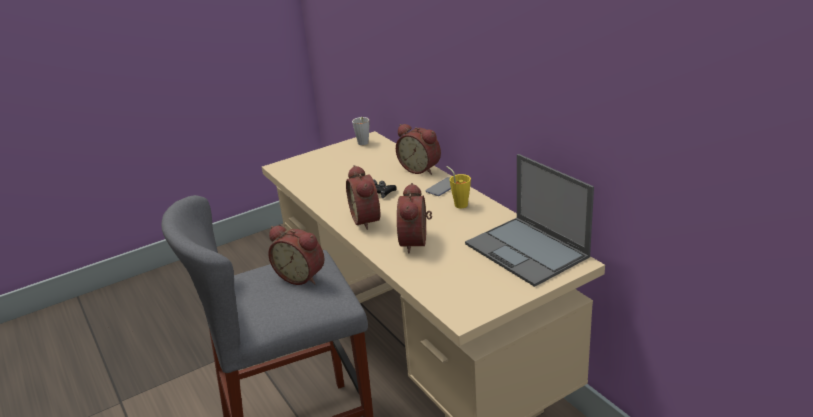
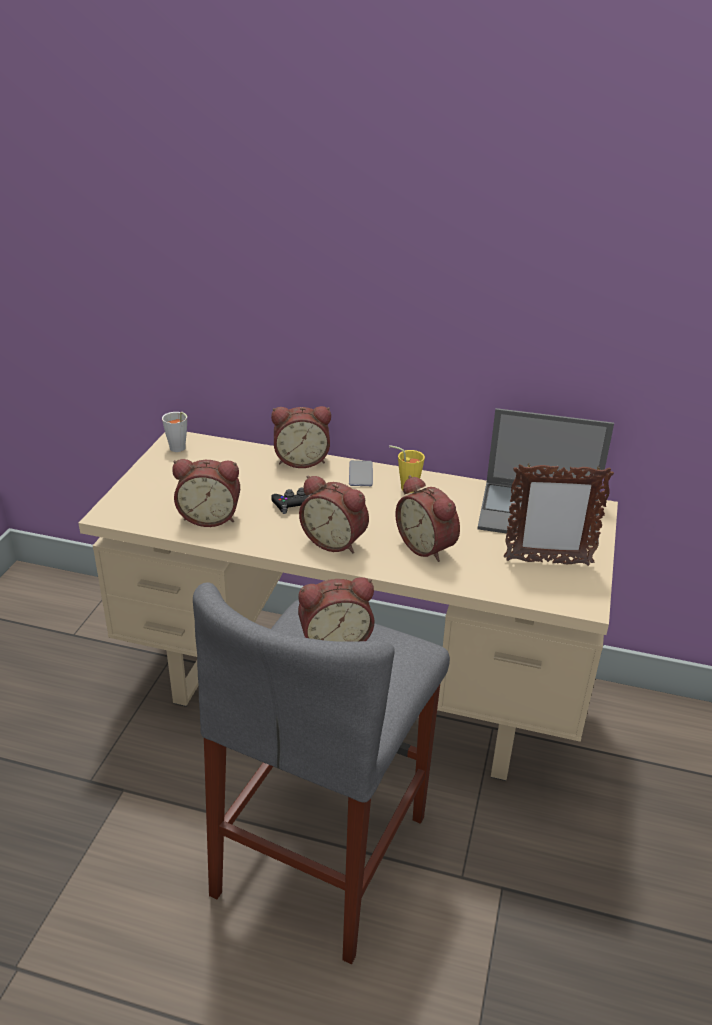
camera: 45 degrees left, 5 degrees up
(324, 184) = (210, 516): none -> alarm clock
(479, 281) = (547, 562): none -> picture frame

